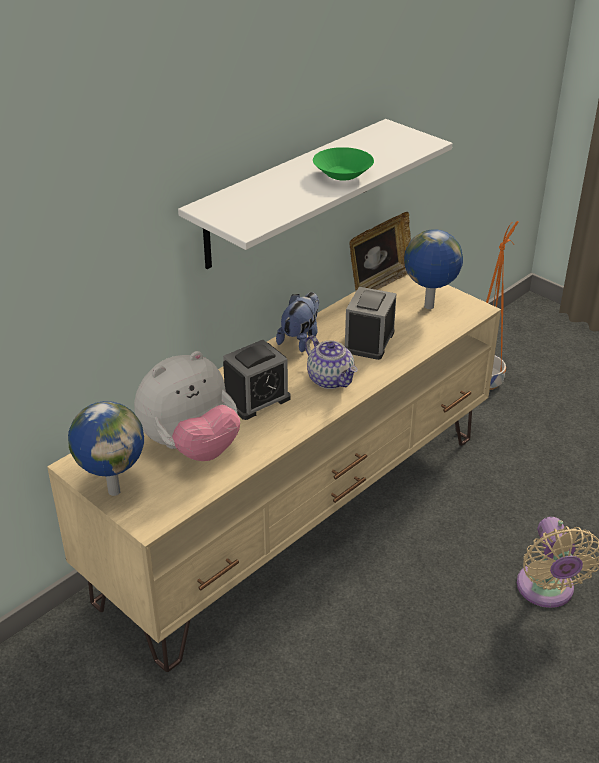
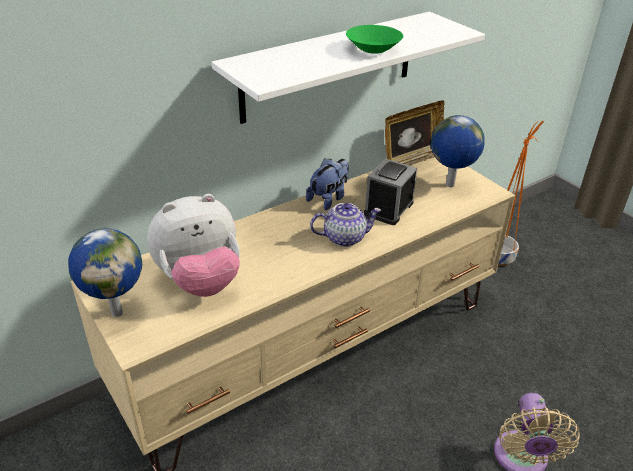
camera: 10 degrees right, 0 degrees up
(256, 399) = (273, 246): alarm clock -> none
(331, 379) = (344, 237): teapot -> teapot turned 75 degrees counterclockwise

